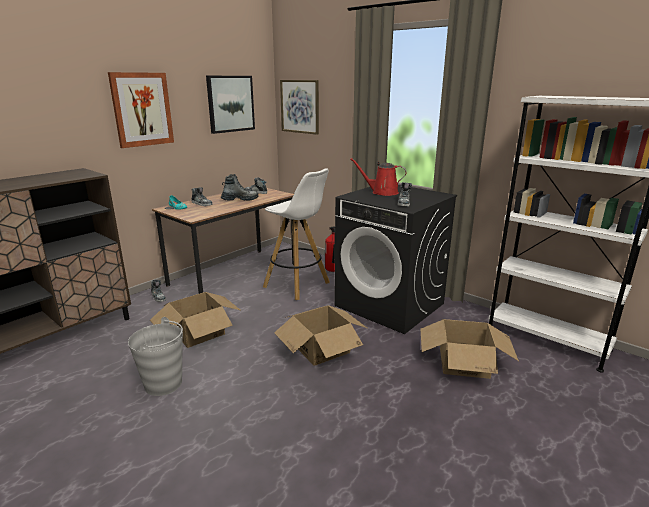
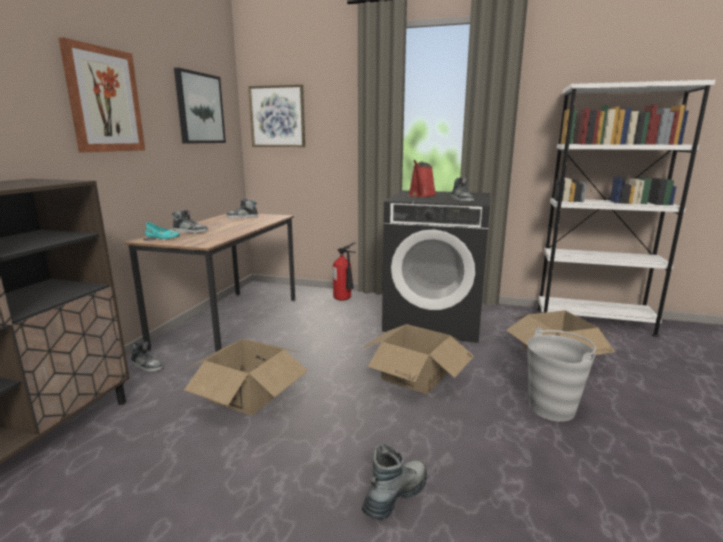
camera: 25 degrees left, 5 degrees down
(164, 384) = (264, 469): grey bucket -> grey bucket (552, 408)
(240, 200) = (234, 224): boot -> boot (395, 495)
(297, 285) = (319, 319): white stool -> none
(382, 192) = (421, 195): red watering can -> red watering can turned 60 degrees counterclockwise

